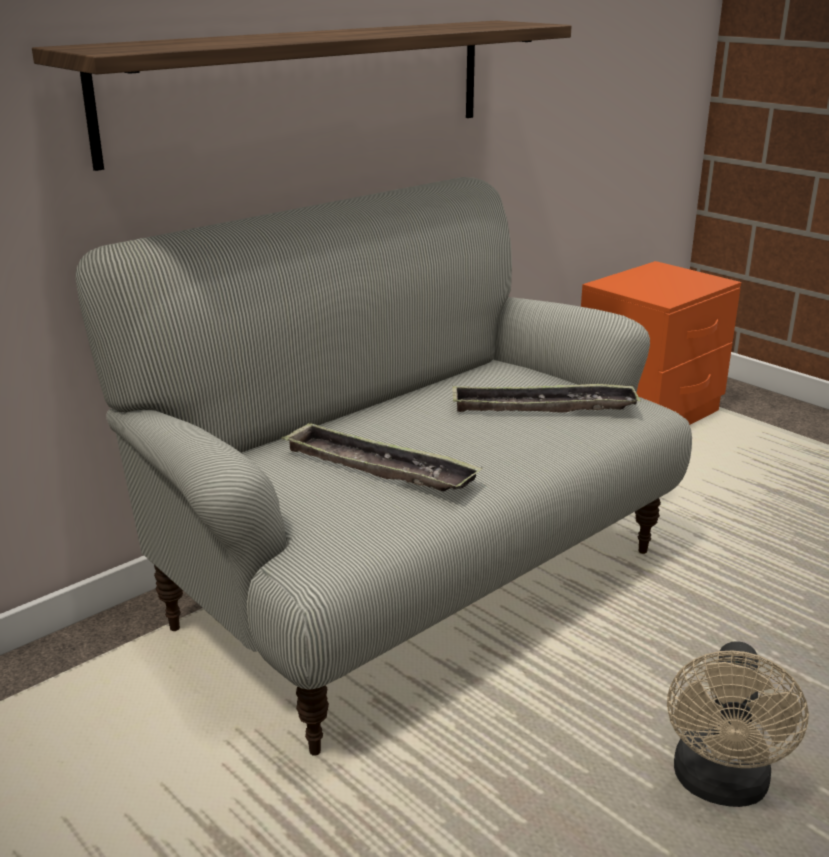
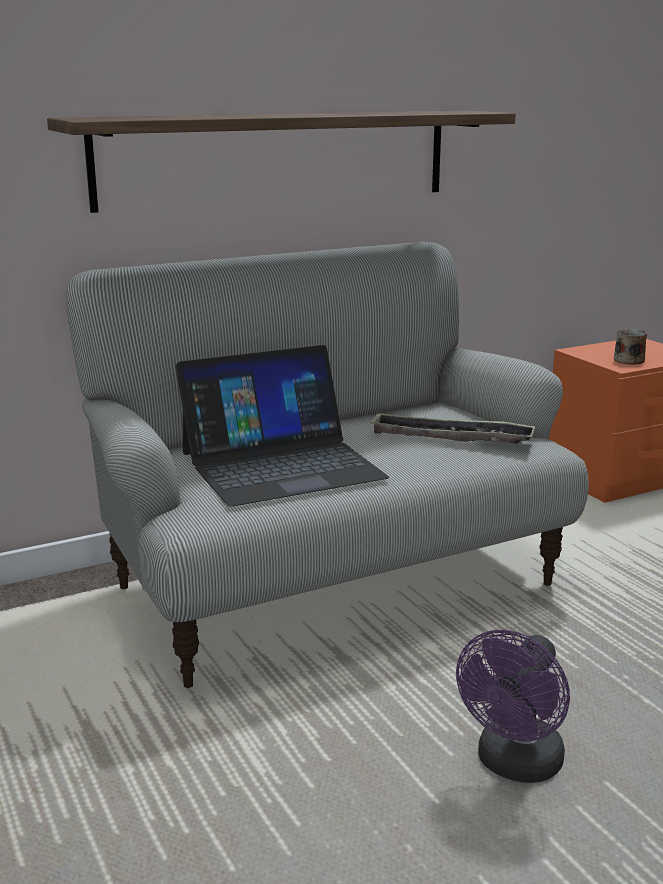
camera: 15 degrees right, 5 degrees down
(378, 468) = (281, 465): tray -> laptop
(665, 290) = (628, 359): none -> mug
(720, 786) = (515, 766): beige fan -> purple fan

